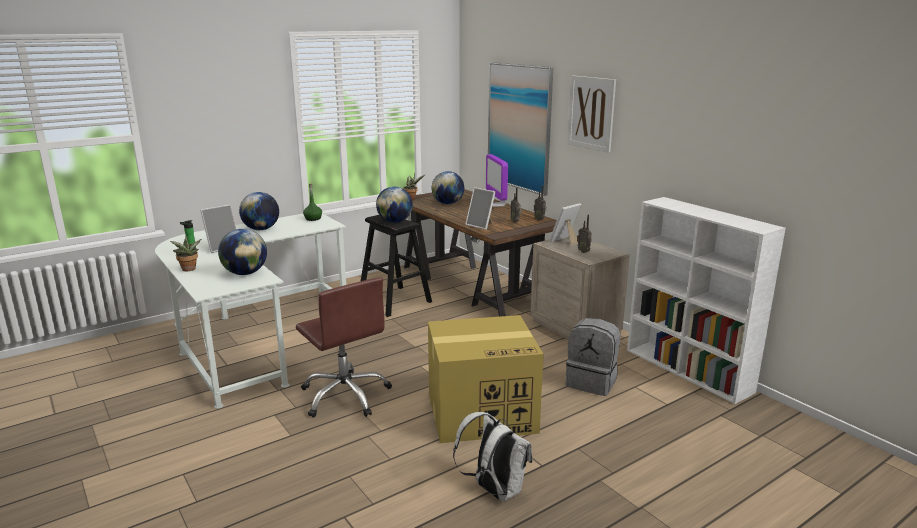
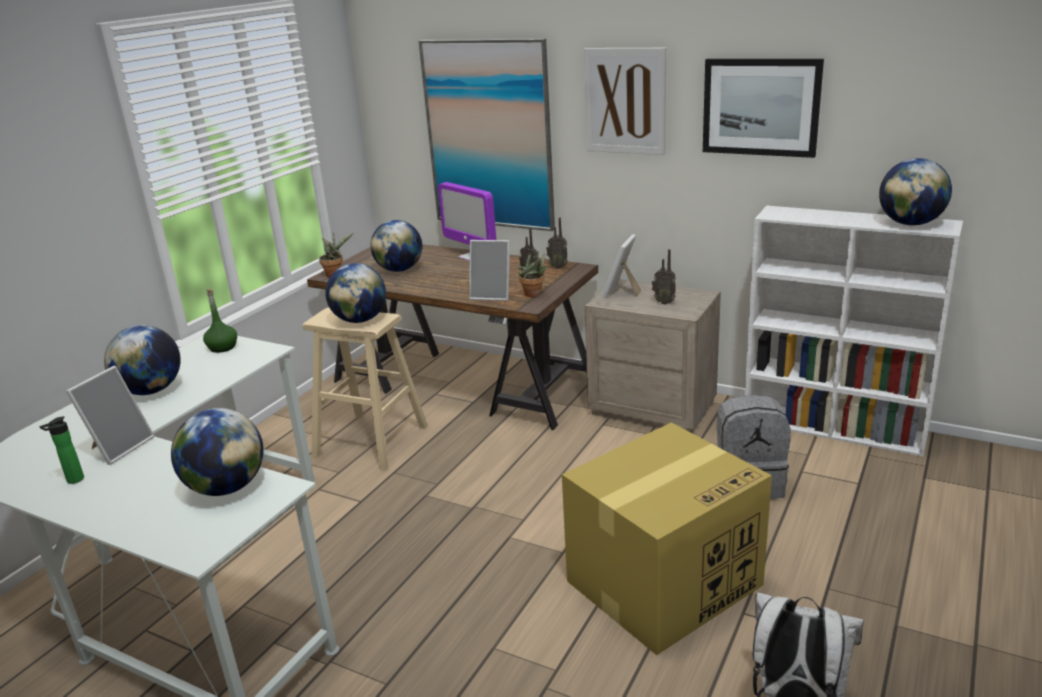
camera: 25 degrees left, 5 degrees up
(189, 270) = (105, 514): potted plant -> potted plant (534, 295)
(345, 395) = (446, 630): brown office chair -> none
(394, 301) = (370, 441): black stool -> beige stool
(666, 126) = (761, 107): none -> picture
(742, 222) = (910, 223): none -> globe

